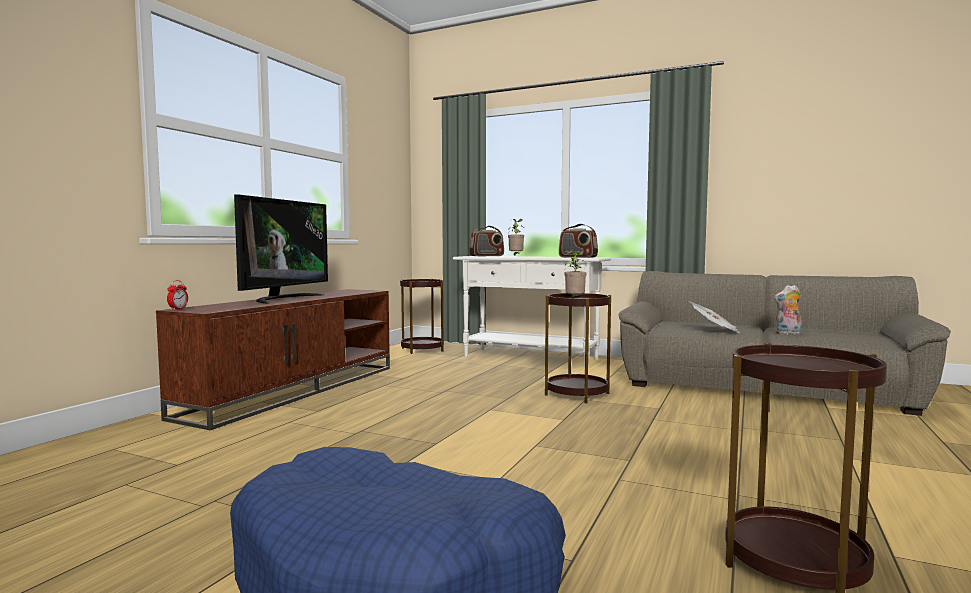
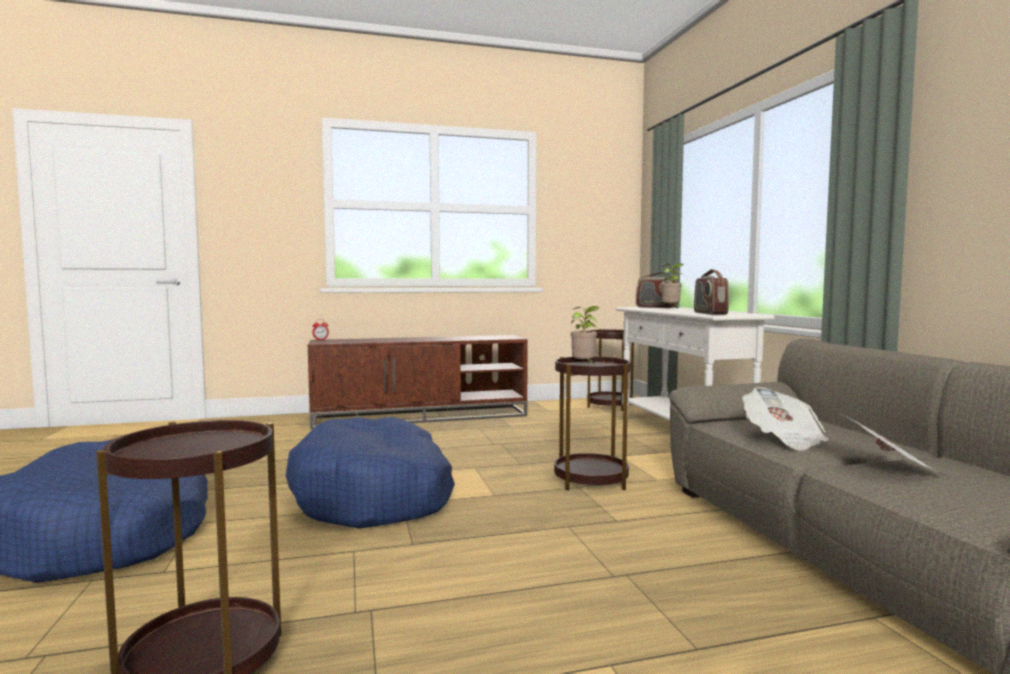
camera: 50 degrees right, 0 degrees up
(283, 299) = (413, 338): television -> none
(497, 449) = (374, 495): none -> blue dog bed
(788, 333) = (889, 469): plush toy -> newspaper

